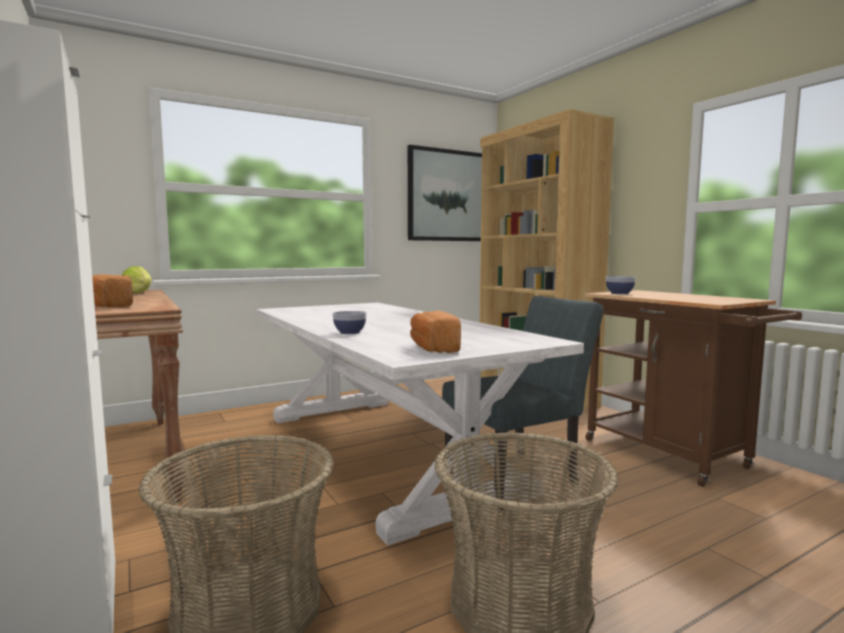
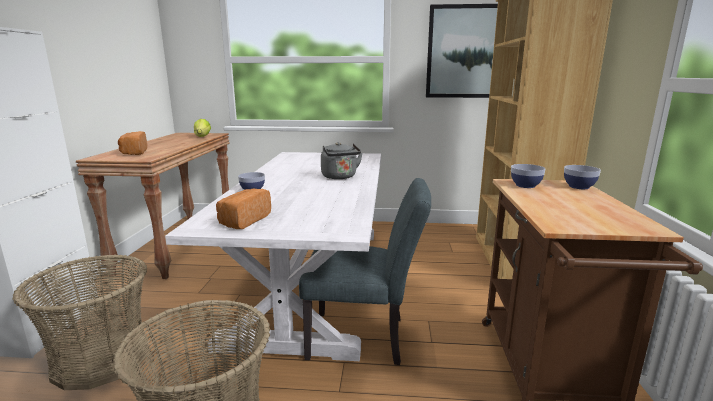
camera: 35 degrees right, 10 degrees up
(404, 317) = (340, 177): none -> grey kettle
(648, 291) = (579, 187): none -> bowl

